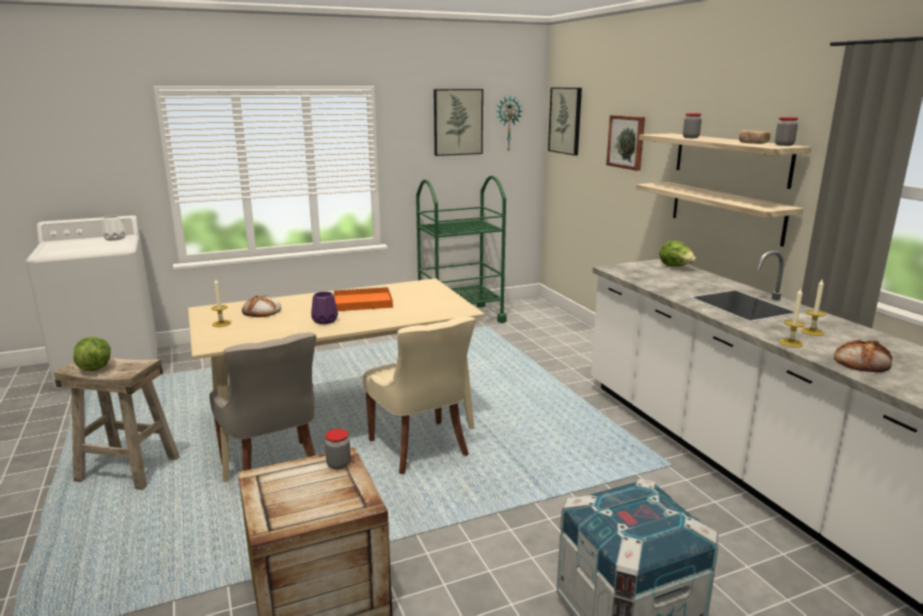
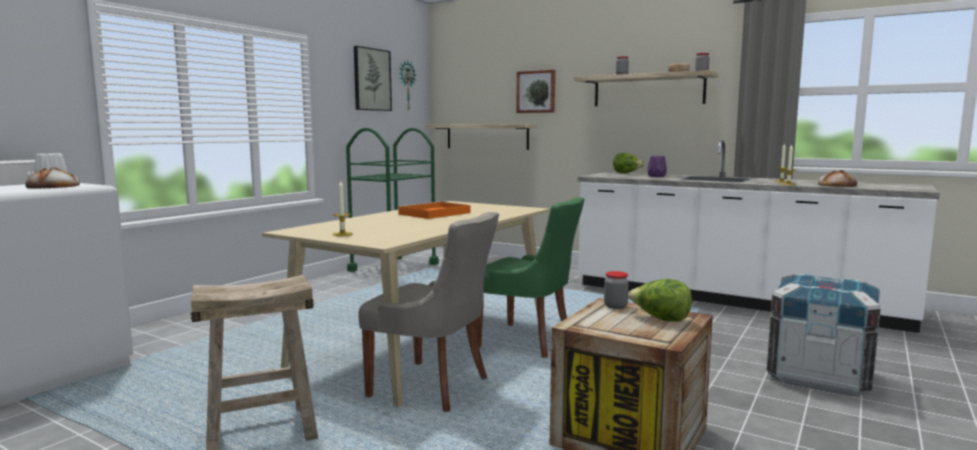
camera: 35 degrees left, 10 degrees down
(95, 366) = (233, 291): lettuce -> lettuce (660, 319)
(262, 312) = (358, 225): bread -> bread (54, 187)
(325, 320) = (438, 222): purple vase -> purple vase (656, 176)
(420, 449) = (528, 341): beige chair -> green chair
(566, 120) = (458, 83): picture -> none
(725, 212) = (648, 130): shelf -> shelf (487, 136)

